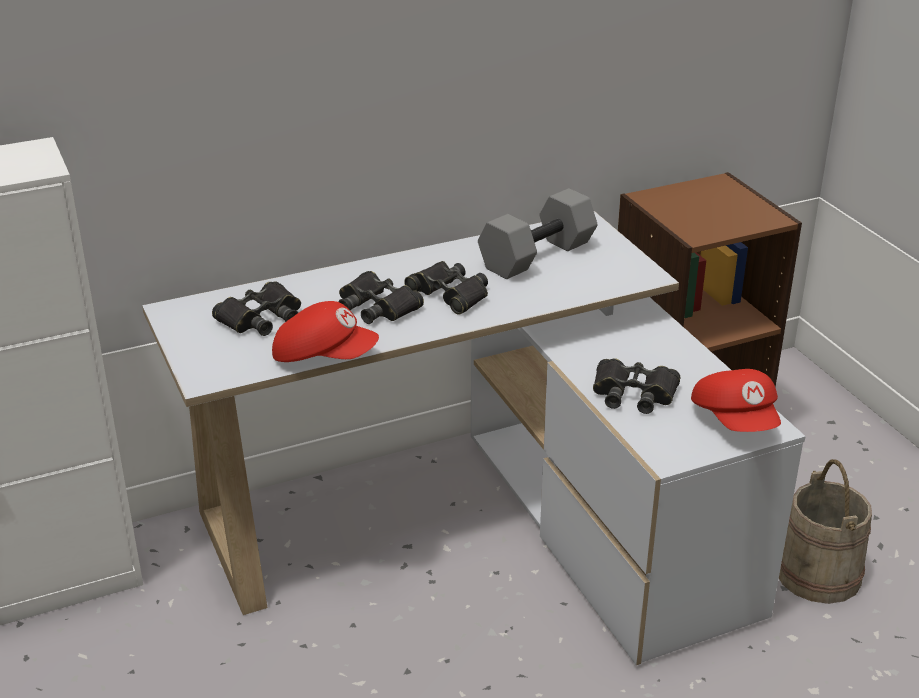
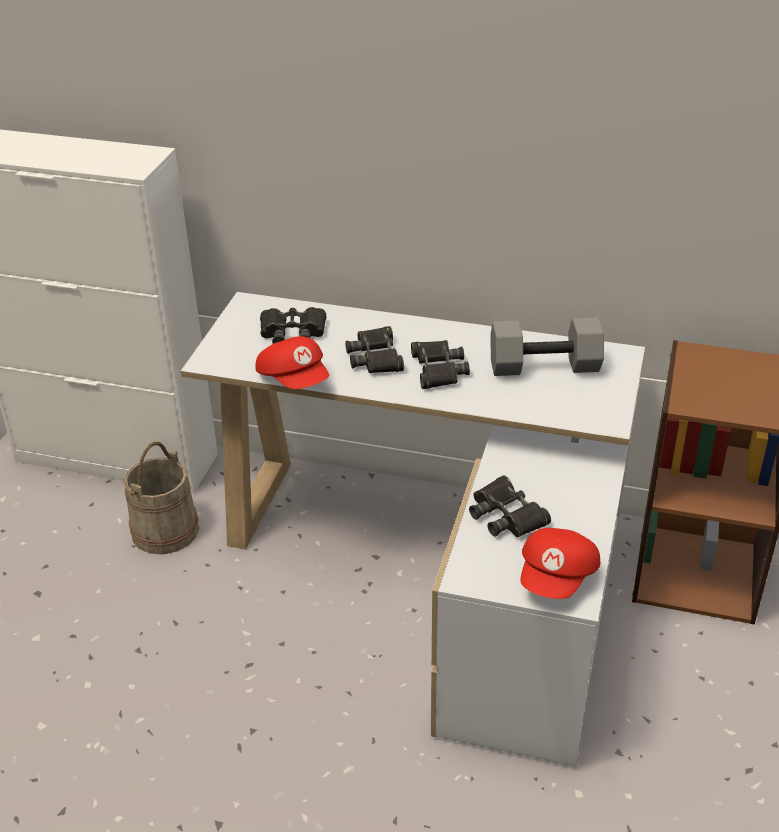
camera: 40 degrees right, 5 degrees up
(819, 573) = (663, 759): beige bucket -> beige bucket (165, 530)

